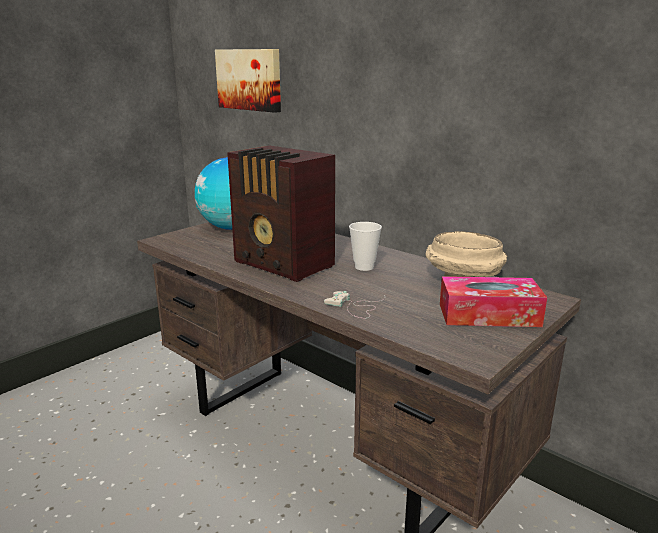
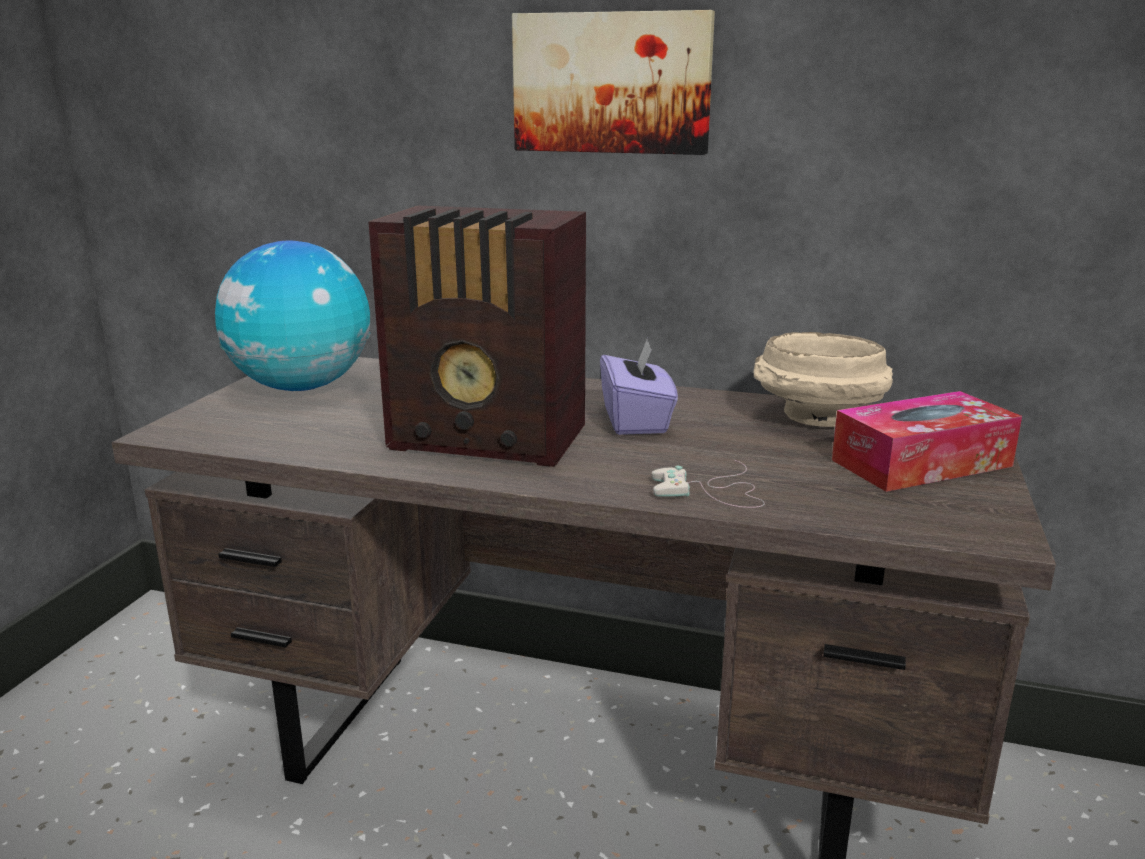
camera: 25 degrees left, 0 degrees up
(250, 79) = (277, 82): picture -> picture (612, 83)
(364, 267) = (636, 420): cup -> purple tissue box

